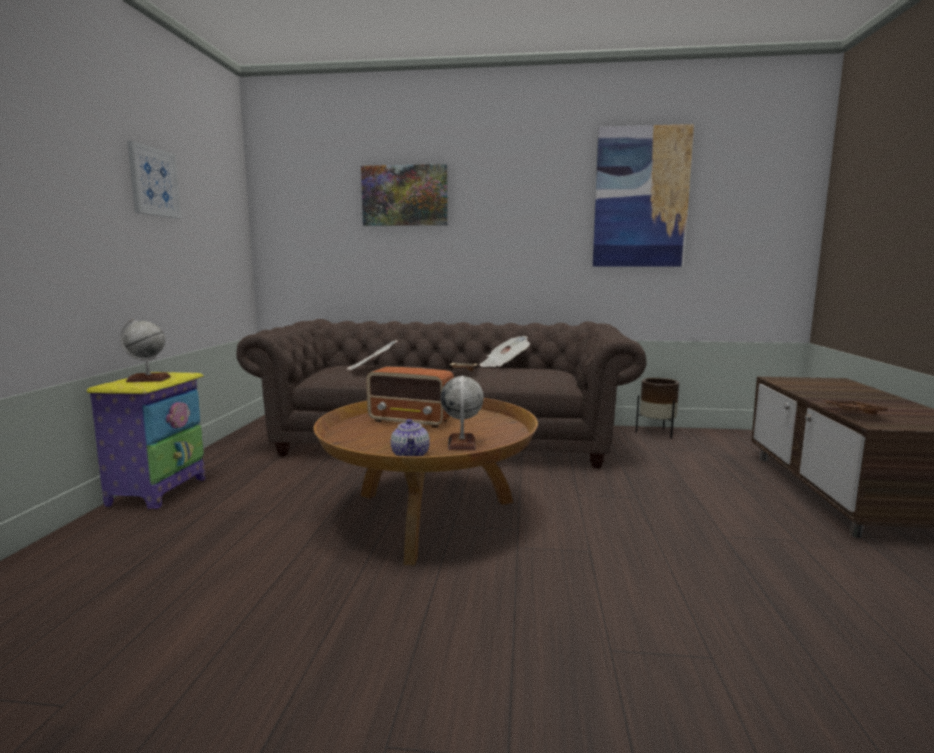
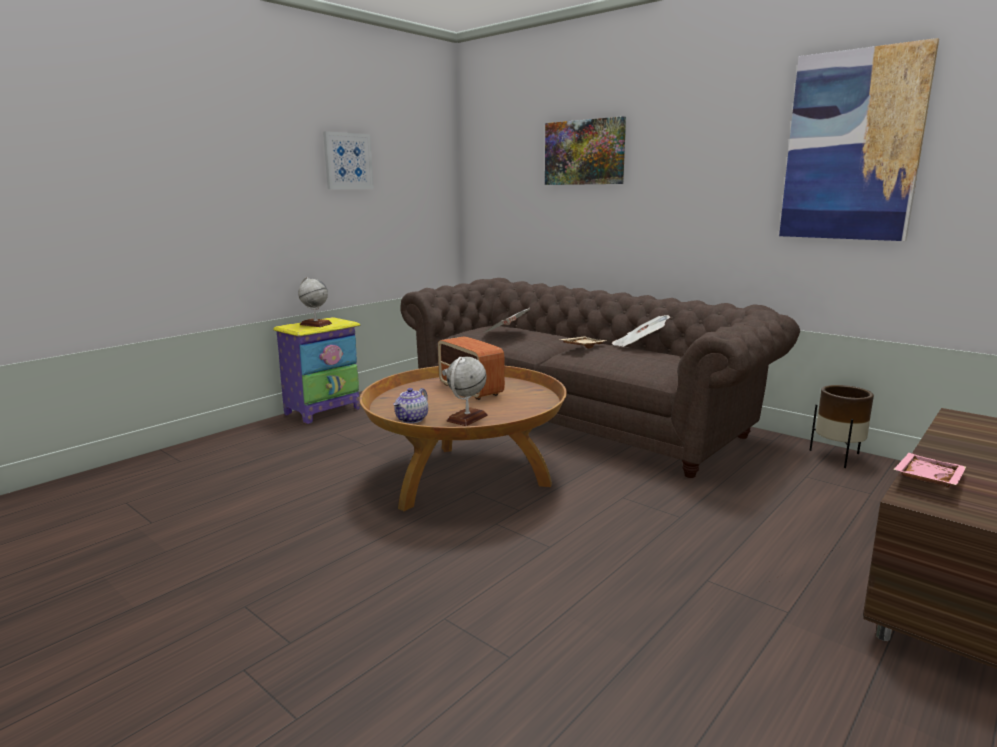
camera: 35 degrees right, 5 degrees up
(852, 413) = (926, 479): brown tray -> pink tray

